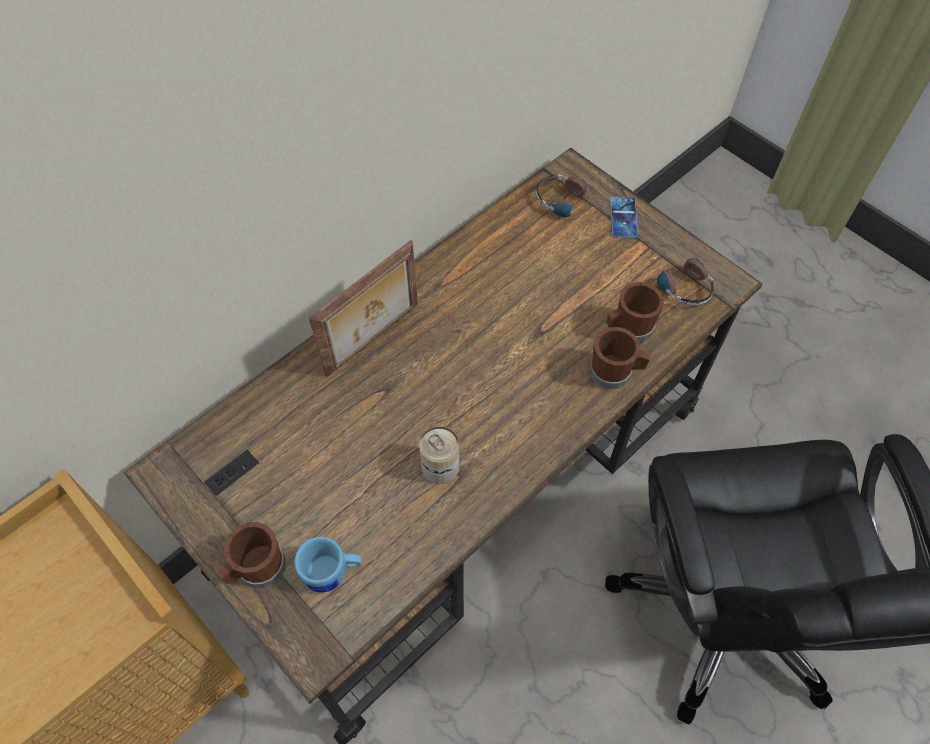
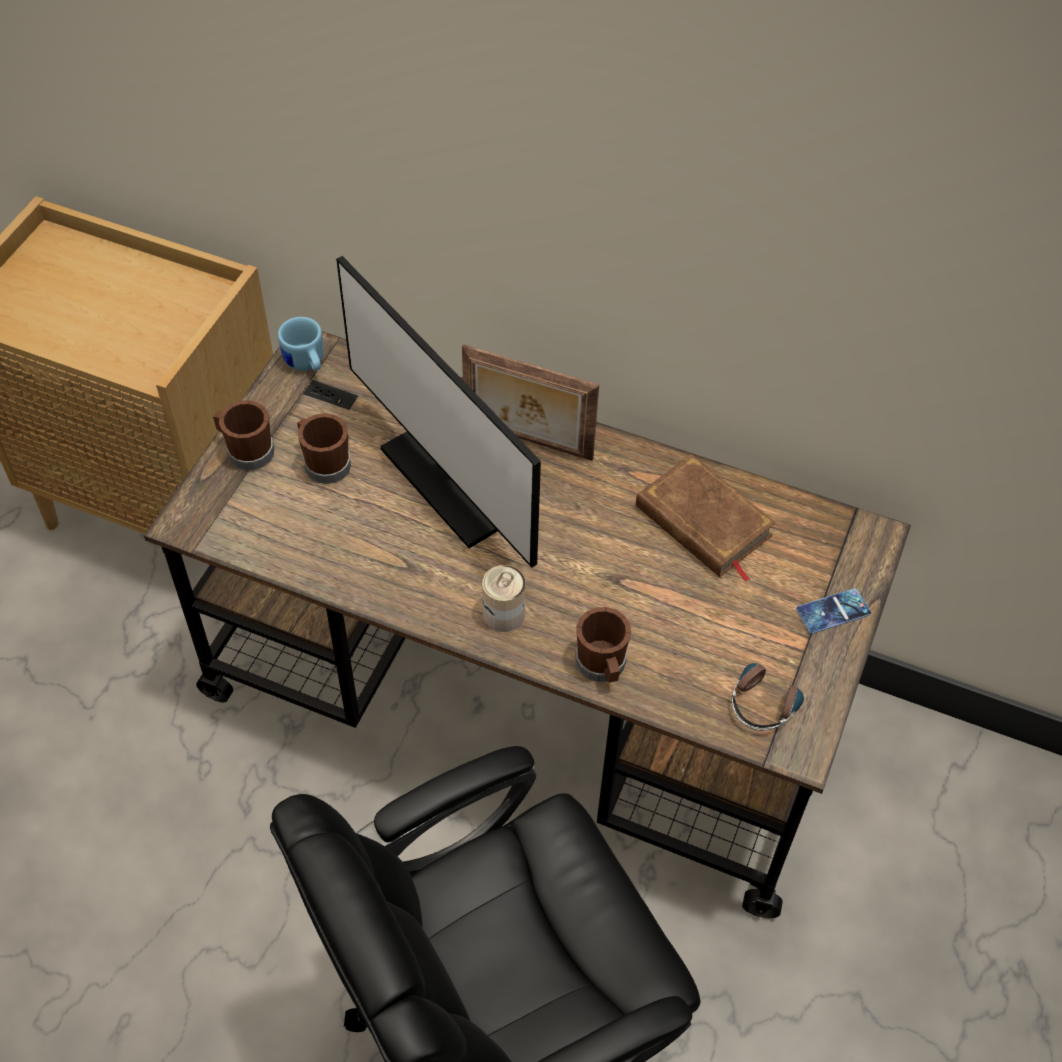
camera: 65 degrees right, 5 degrees down
(332, 573) = (265, 506): blue mug -> blue mug (306, 364)
(386, 408) = (452, 481): none -> monitor
(440, 466) = (410, 548): can -> can (503, 614)
(512, 258) = (703, 522): none -> brown book
(568, 203) = (818, 549): headphones -> none
(628, 328) = (669, 662): brown mug -> brown mug (324, 463)

